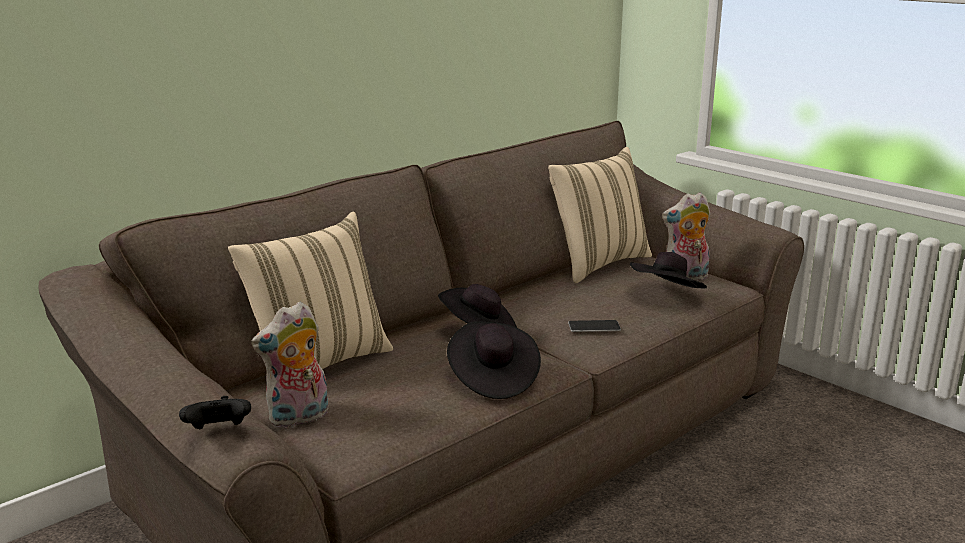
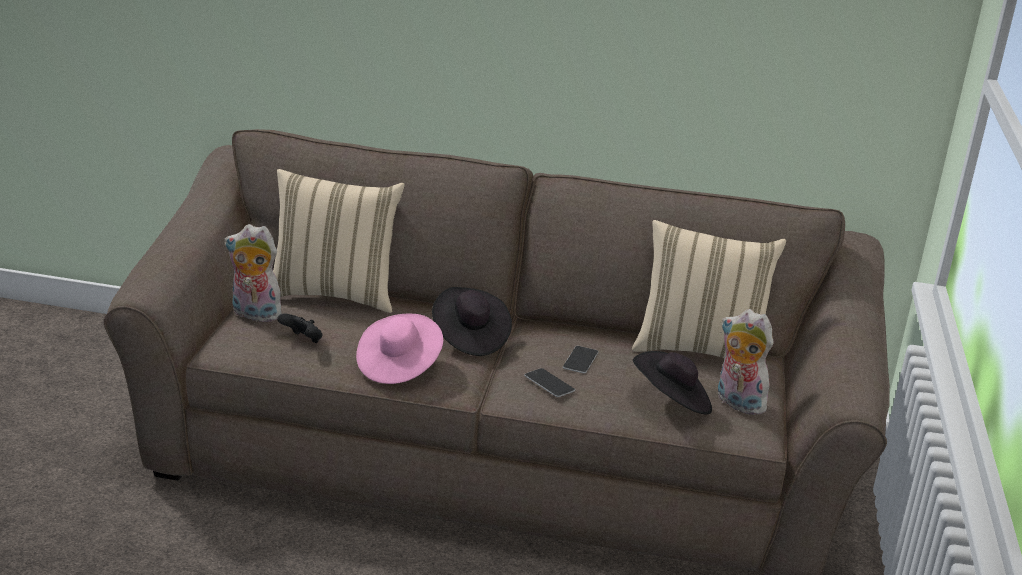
camera: 50 degrees right, 5 degrees up
(218, 431) = (141, 279): black game controller -> black game controller (302, 340)
(492, 378) = (398, 366): black hat -> pink hat
(571, 304) = (580, 360): none -> phone

